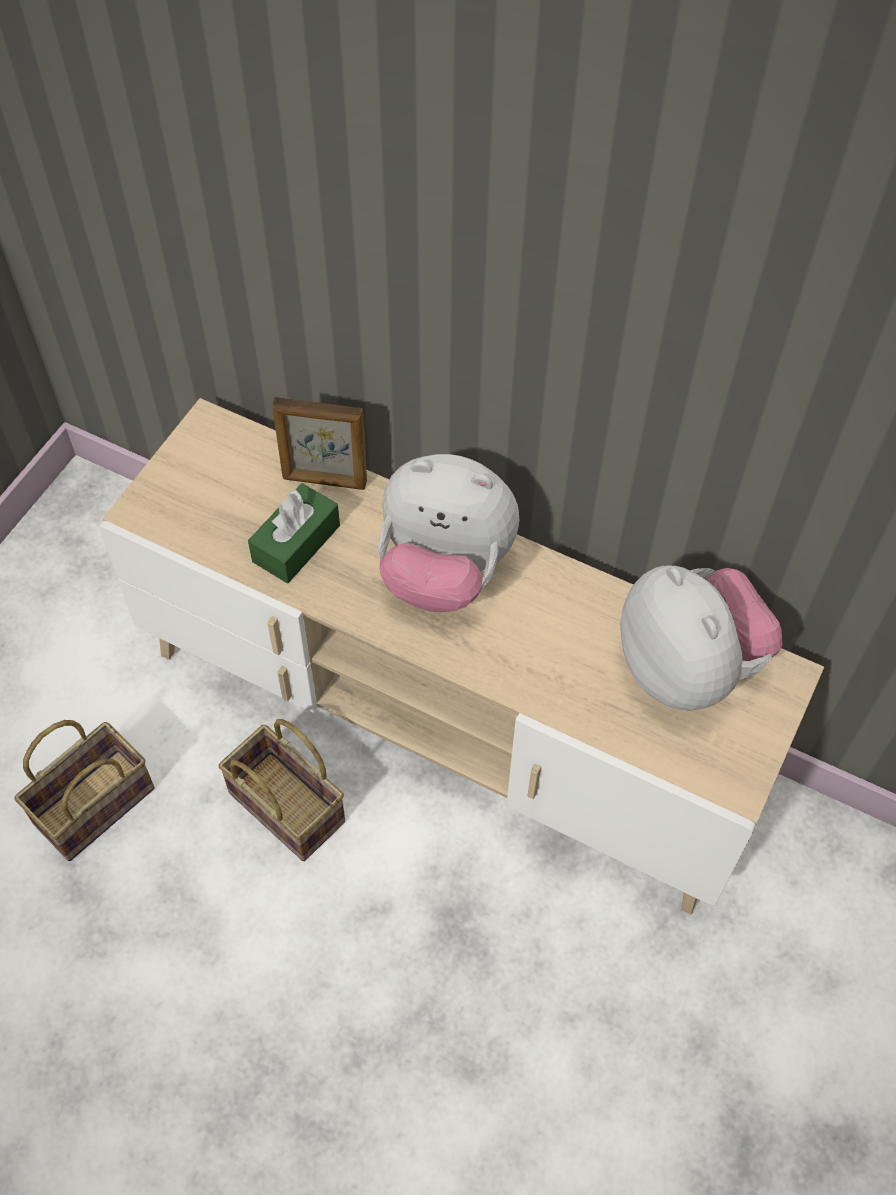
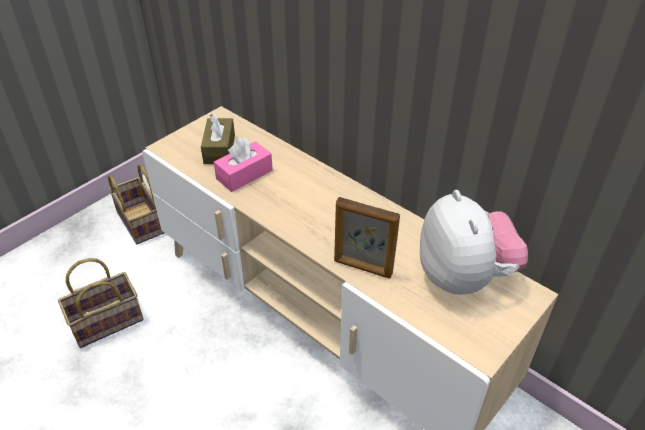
camera: 15 degrees right, 15 degrees down
(234, 497) = (219, 149): none -> brown tissue box
(290, 807) = (215, 346): basket -> basket (142, 223)
(296, 543) = (244, 175): green tissue box -> pink tissue box
(324, 481) = (272, 150): picture frame -> picture frame (363, 268)
(444, 571) = (324, 201): plush toy -> none

